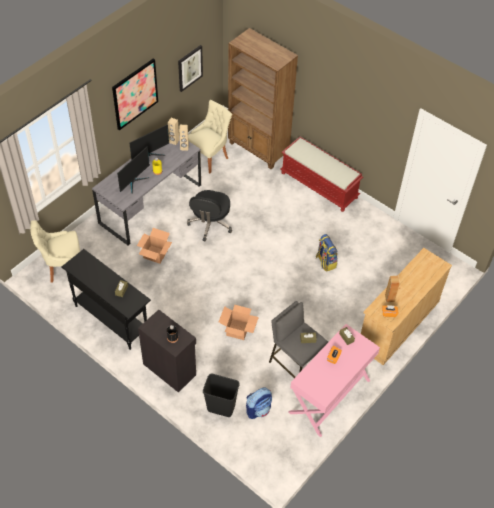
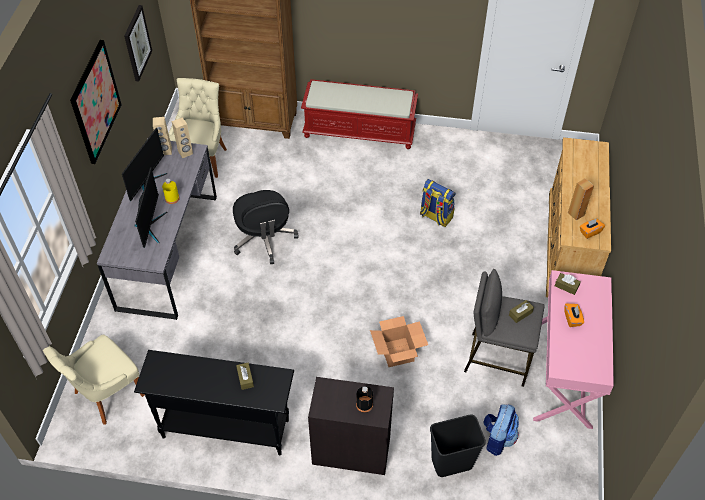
camera: 30 degrees left, 0 degrees up
(156, 254) = (222, 312): cardboard box -> none

